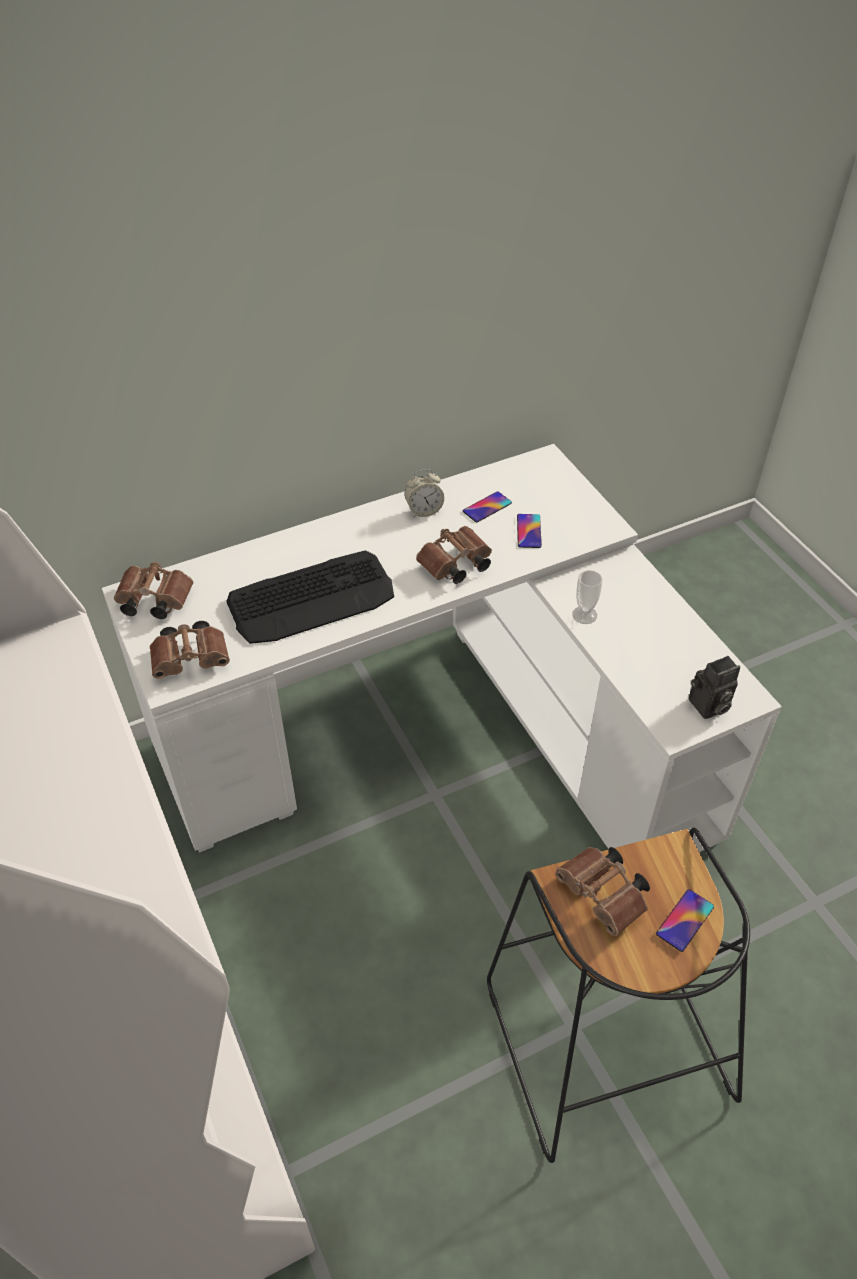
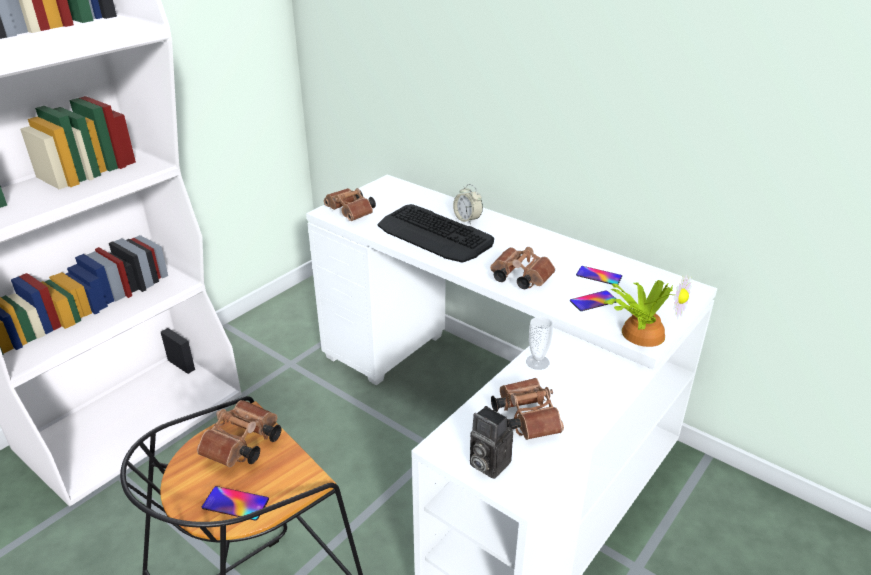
camera: 65 degrees right, 15 degrees down
(152, 601) = (388, 189): brown binoculars -> brown binoculars (524, 418)
(424, 510) = (563, 251): alarm clock -> alarm clock (467, 219)
(594, 523) = (641, 332): none -> potted plant

